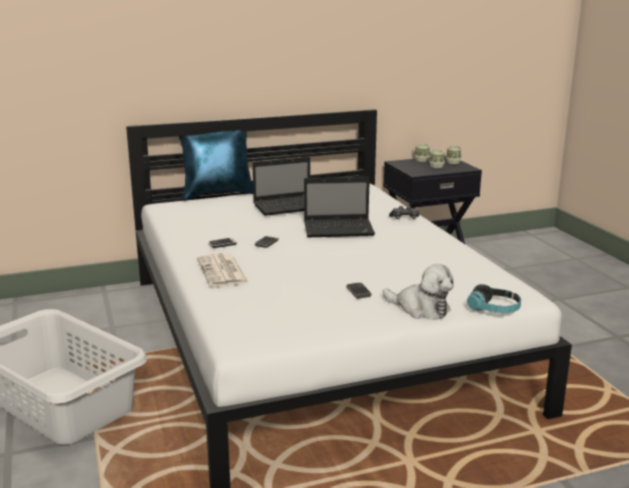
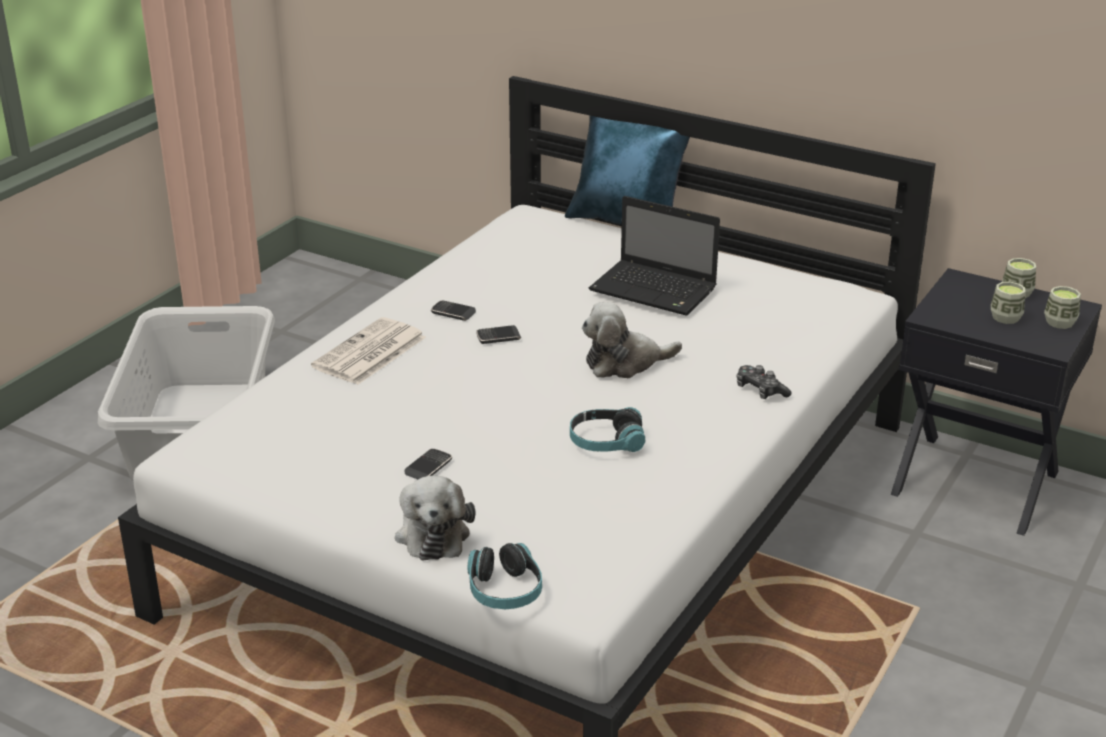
camera: 50 degrees right, 10 degrees up
(340, 229) = (625, 363): laptop -> plush toy
(399, 253) = (606, 442): none -> headphones

